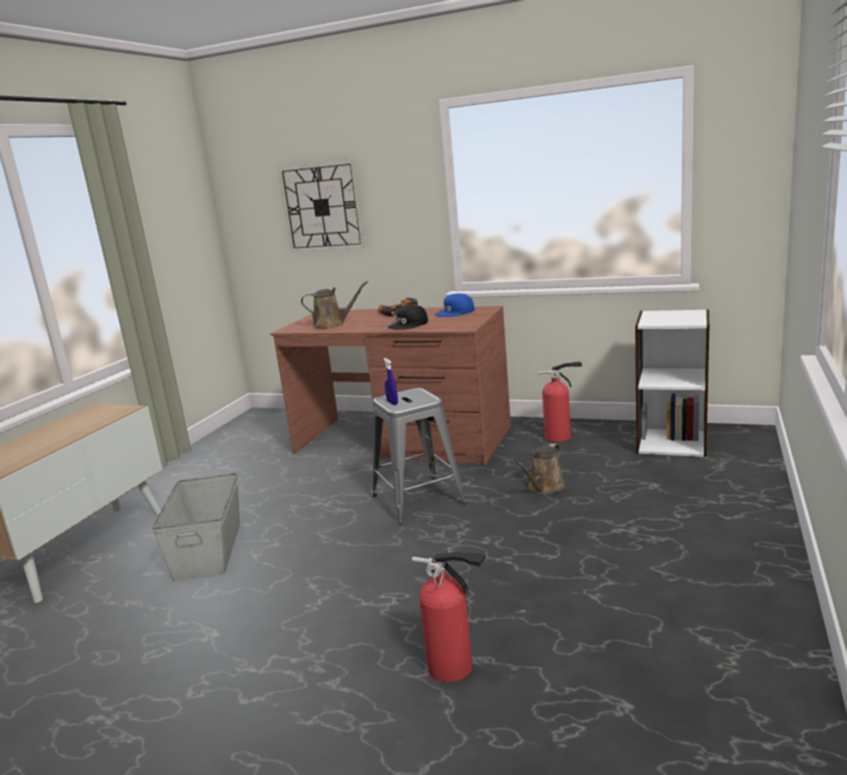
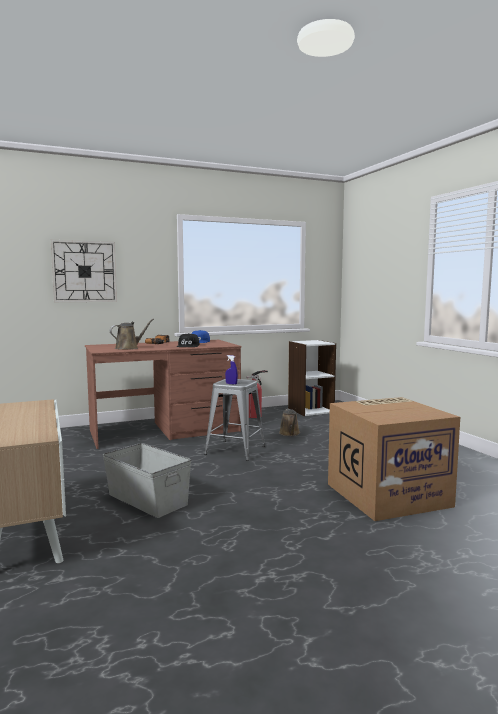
camera: 45 degrees left, 10 degrees down
(454, 668) = (388, 494): fire extinguisher -> cardboard box

